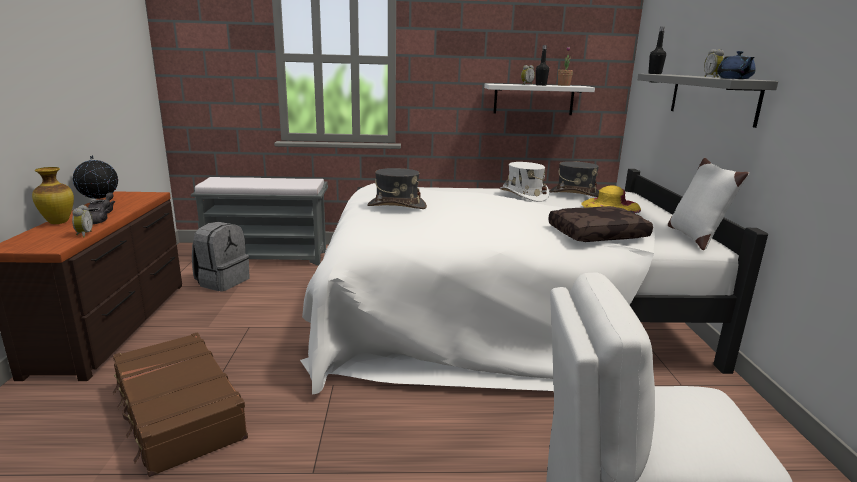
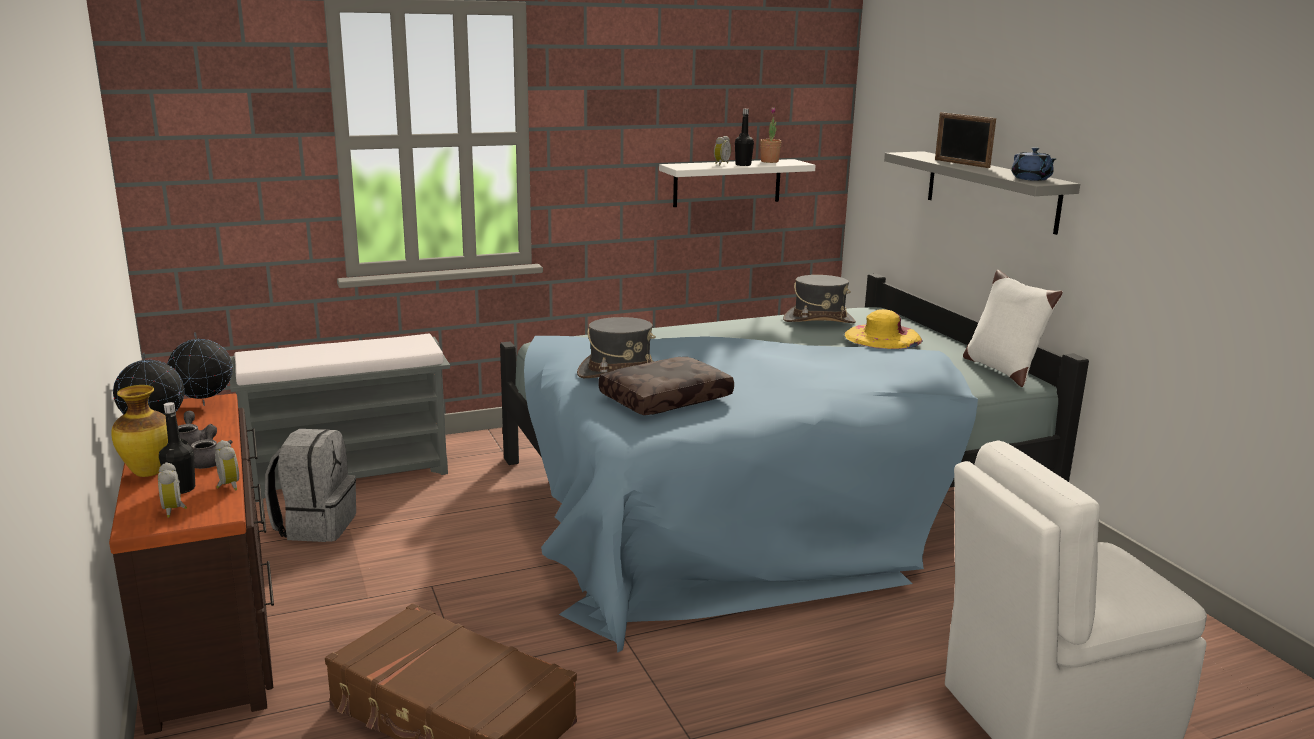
camera: 20 degrees left, 0 degrees up
(144, 195) = (205, 404): none -> globe
(501, 312) = (761, 500): white bed -> blue bed
(523, 195) = (758, 331): white hat -> none
(597, 234) = (900, 381): brown pillow -> brown pillow (665, 398)
(654, 74) = (907, 153): black bottle -> black bottle (181, 489)
(688, 75) = (961, 163): none -> picture frame
(712, 77) = (998, 171): alarm clock -> alarm clock (175, 510)

